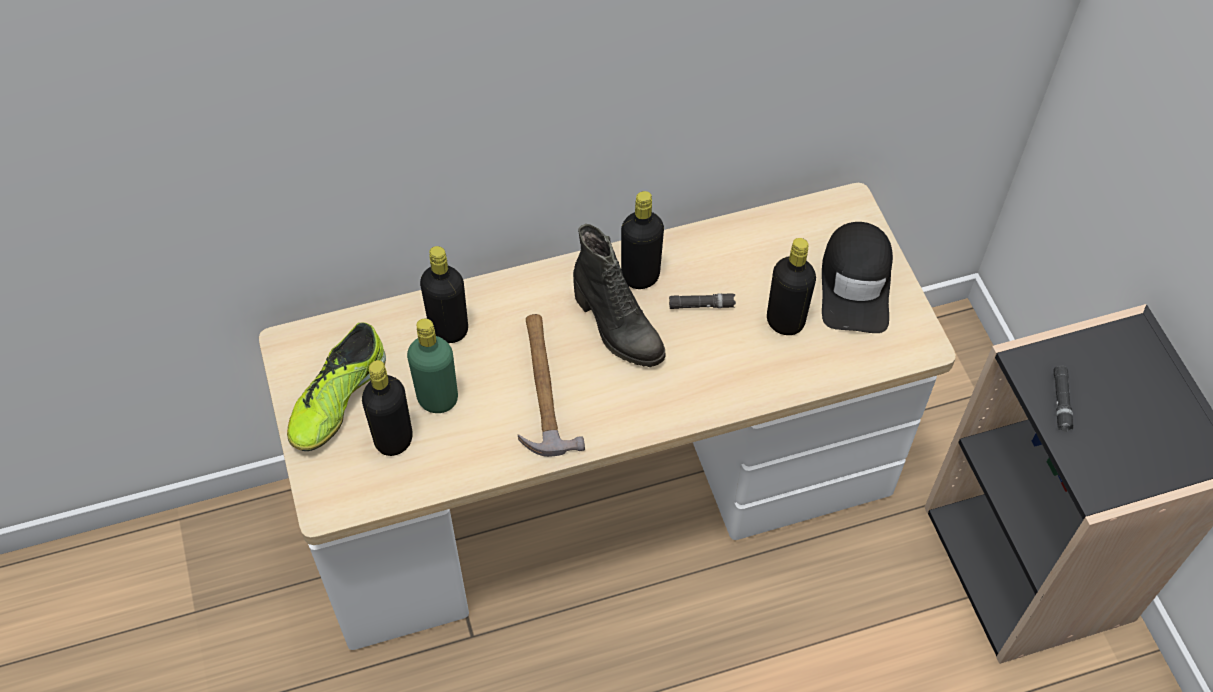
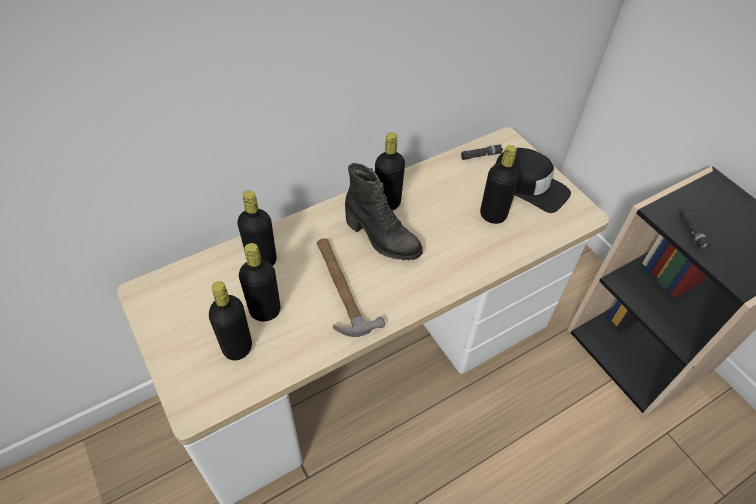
camera: 15 degrees left, 5 degrees down
(337, 399) = (187, 325): shoe -> none
(438, 399) = (265, 310): green bottle -> black bottle
(701, 305) = (434, 214): black flashlight -> black flashlight (481, 155)
(856, 284) = (529, 185): black cap -> black cap turned 45 degrees counterclockwise

